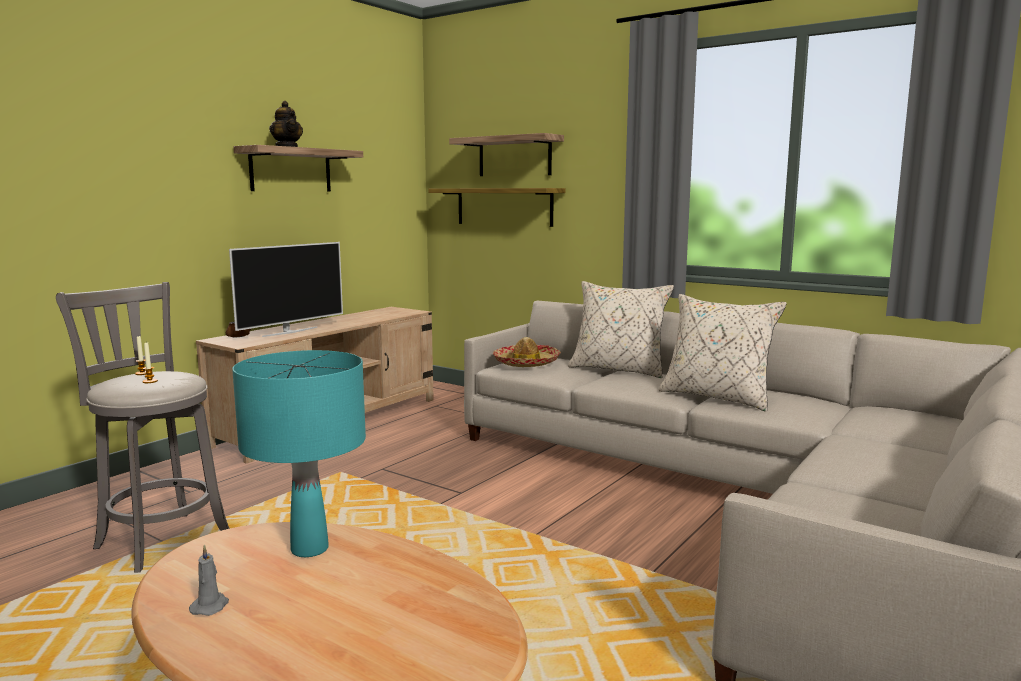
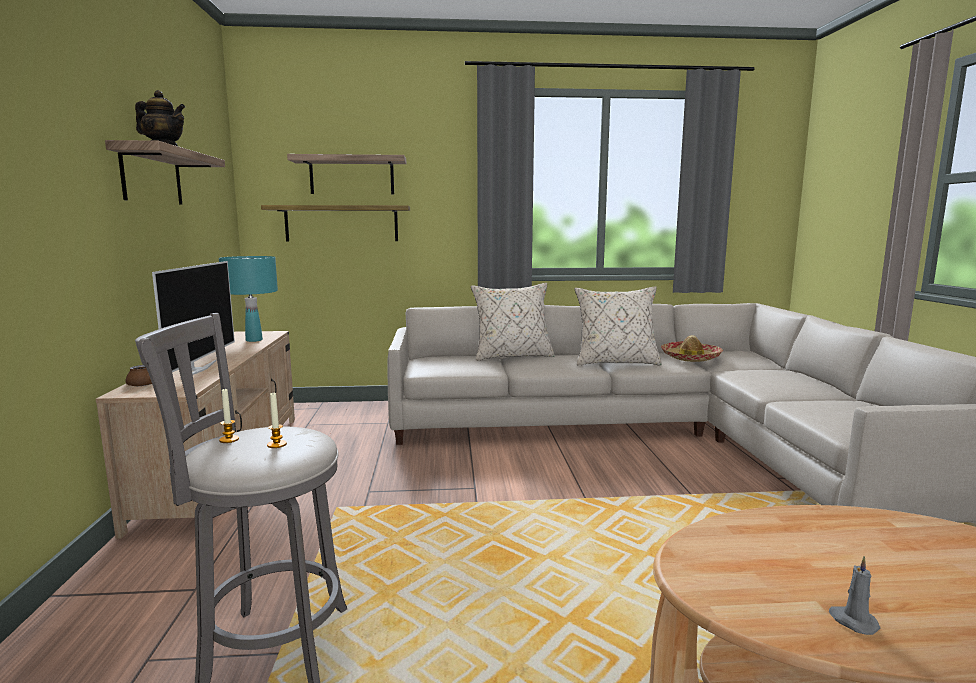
camera: 40 degrees left, 0 degrees up
(309, 549) = (758, 543): turquoise table lamp -> turquoise table lamp (254, 340)
(526, 363) = (439, 363): hat -> hat (690, 358)

